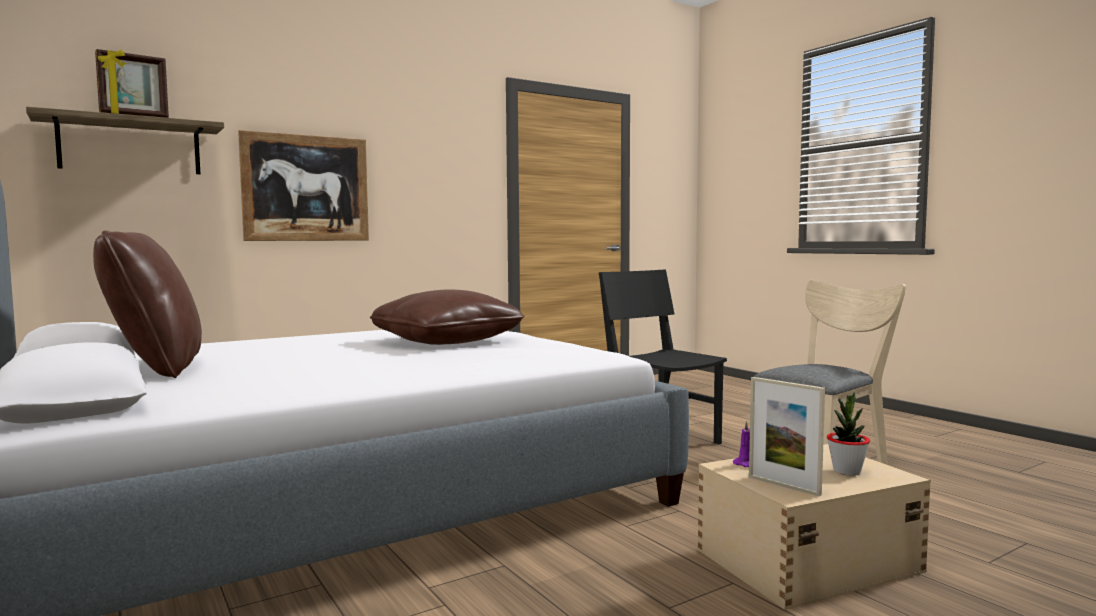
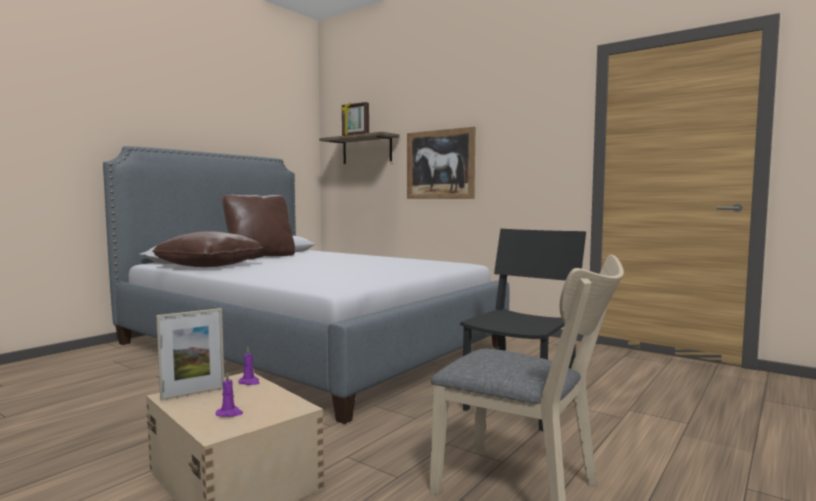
camera: 70 degrees right, 0 degrees up
(447, 341) = (371, 268): brown pillow -> brown pillow (210, 266)
(783, 486) = (193, 393): picture frame -> picture frame turned 150 degrees counterclockwise
(847, 471) = (230, 413): potted plant -> purple candle

